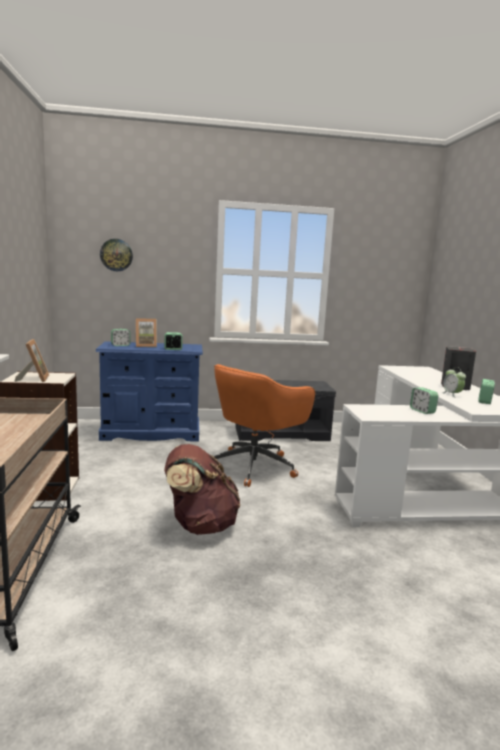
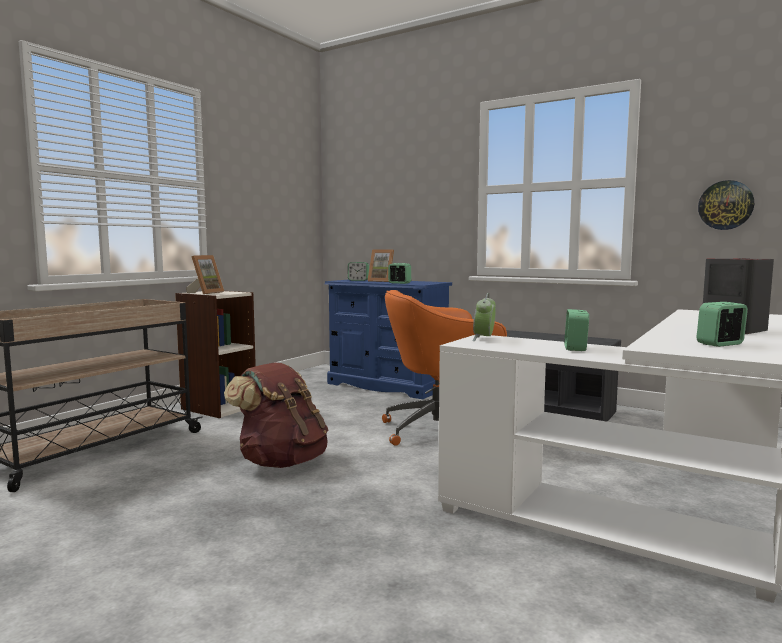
camera: 40 degrees right, 5 degrees down
(116, 255) = (377, 184): wall clock -> wall clock (725, 205)
(452, 394) = (683, 334): alarm clock -> alarm clock (484, 339)

